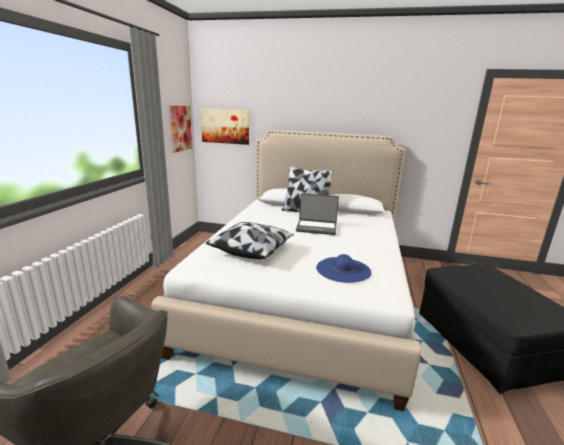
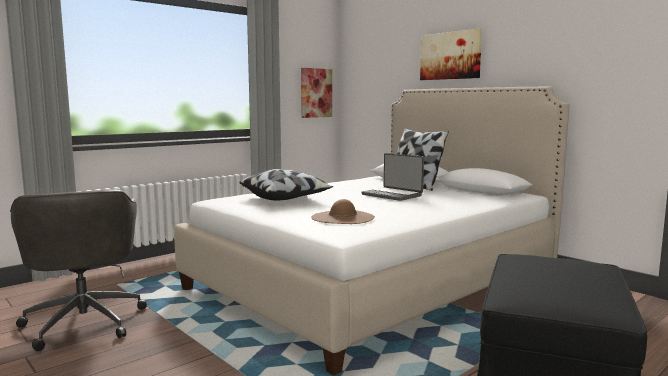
camera: 35 degrees right, 10 degrees down
(225, 126) = (367, 90): picture -> picture (450, 56)
(343, 270) = (343, 217): blue hat -> brown hat

